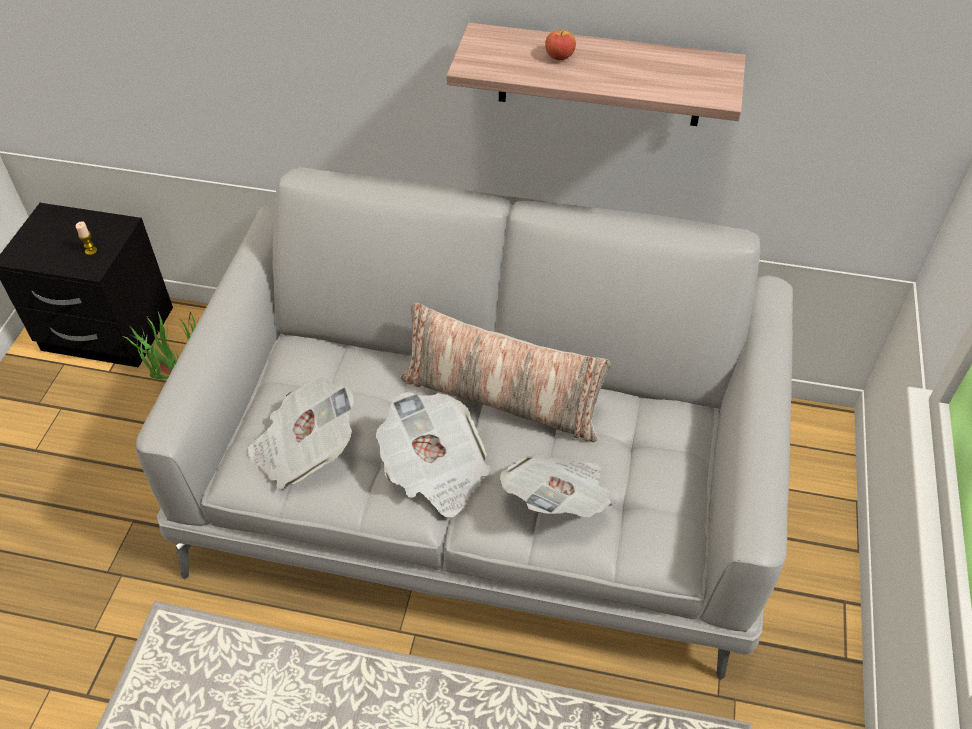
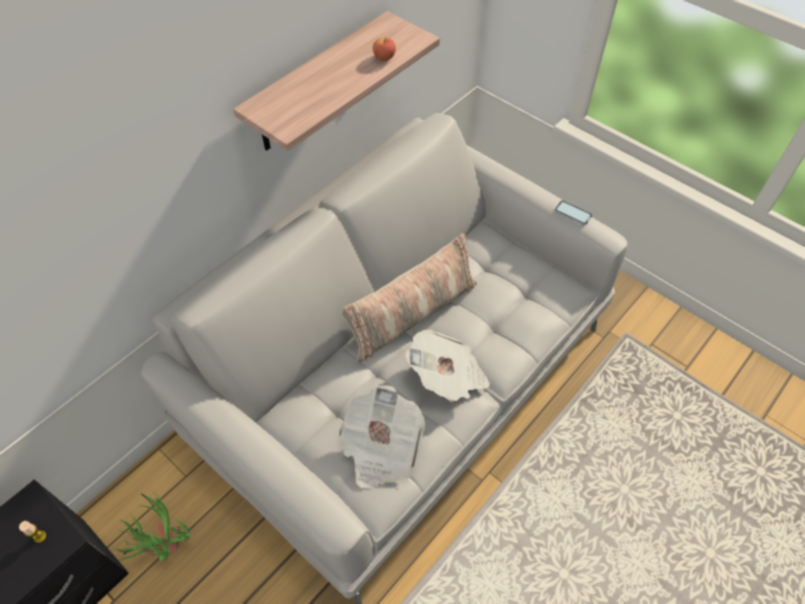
camera: 60 degrees left, 5 degrees up
(558, 500) = (508, 322): newspaper -> none
(559, 56) = (317, 83): apple -> apple (384, 57)
(763, 475) = (572, 213): none -> phone

